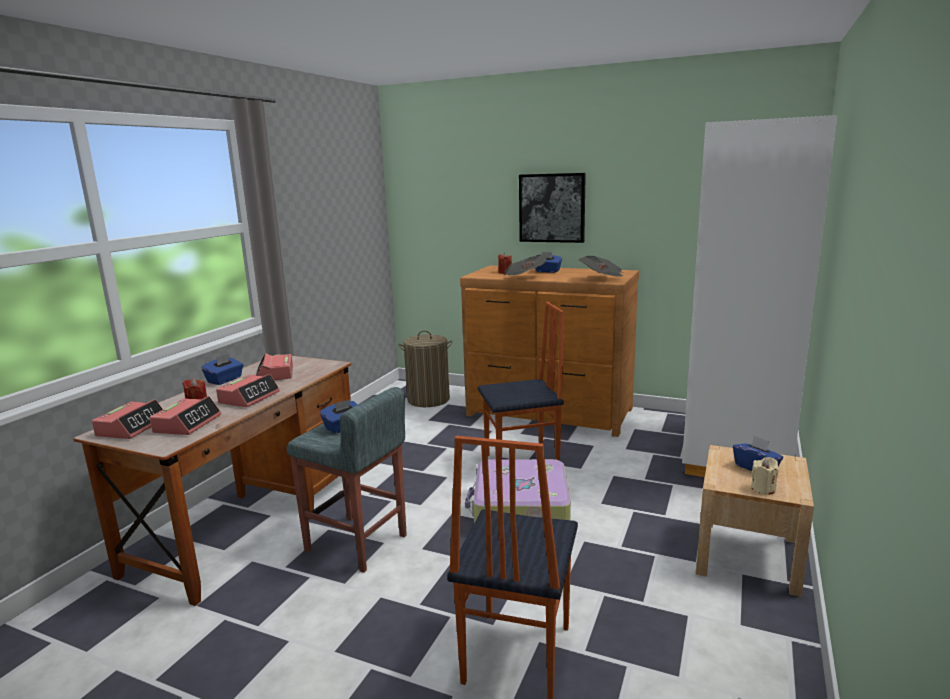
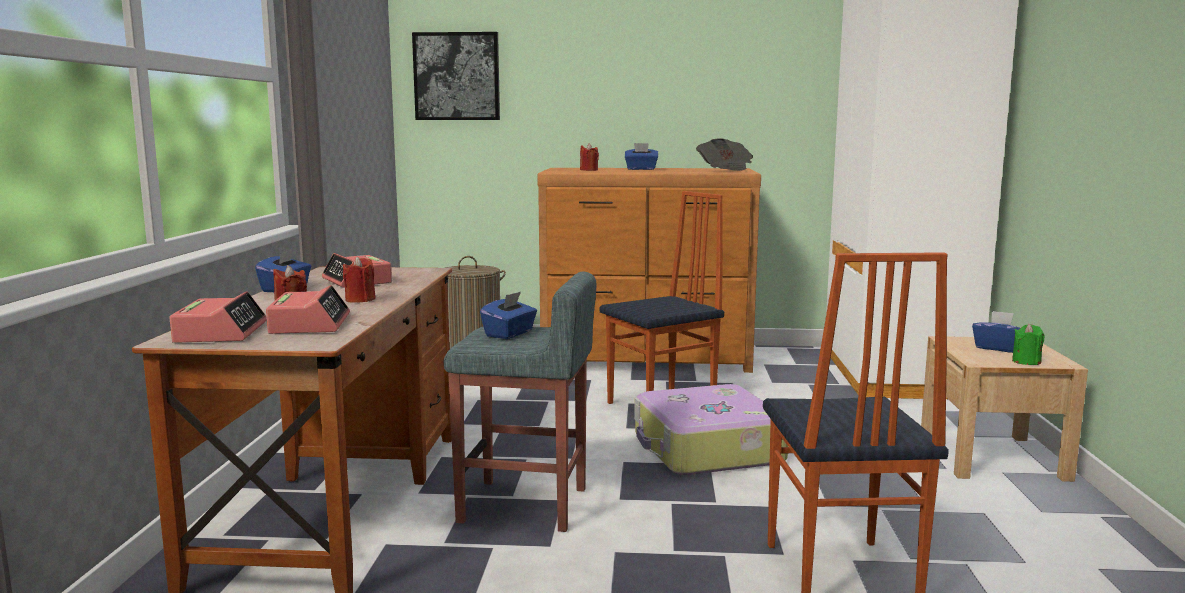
camera: 20 degrees left, 5 degrees down
(249, 397) = (360, 300): alarm clock -> red candle
(525, 278) = (627, 172): newspaper -> none
(552, 208) = (636, 90): picture -> picture (457, 76)
(763, 489) = (1026, 362): beige candle -> green candle

